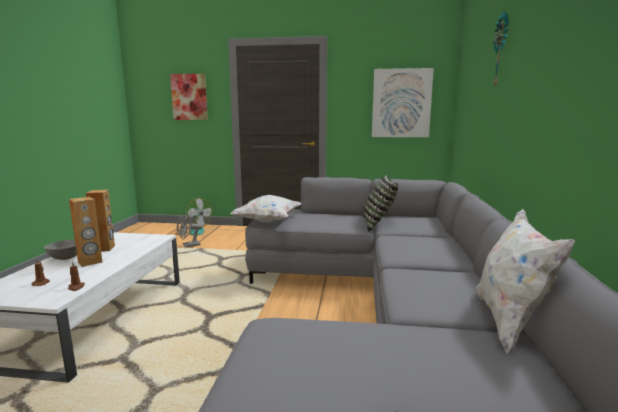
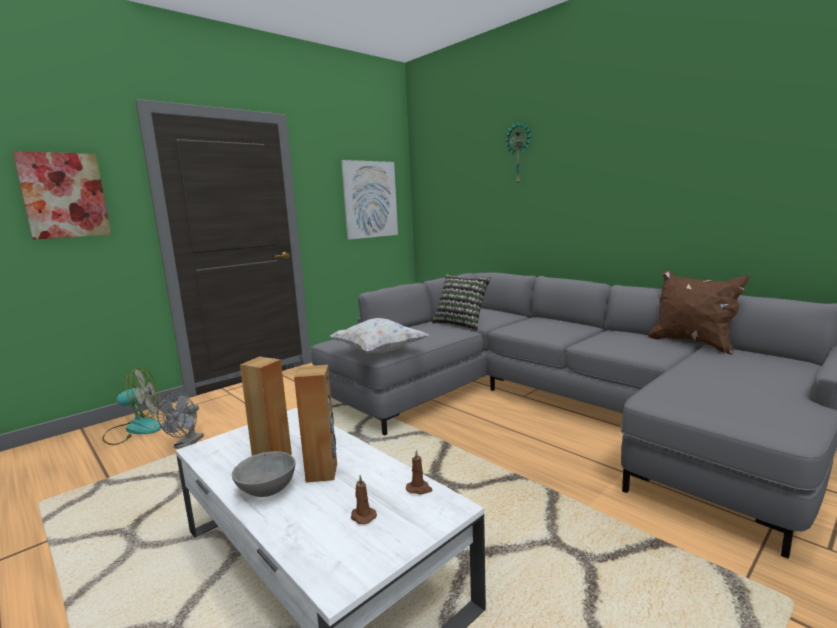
camera: 50 degrees left, 0 degrees up
(509, 322) = (692, 343): white pillow -> brown pillow

